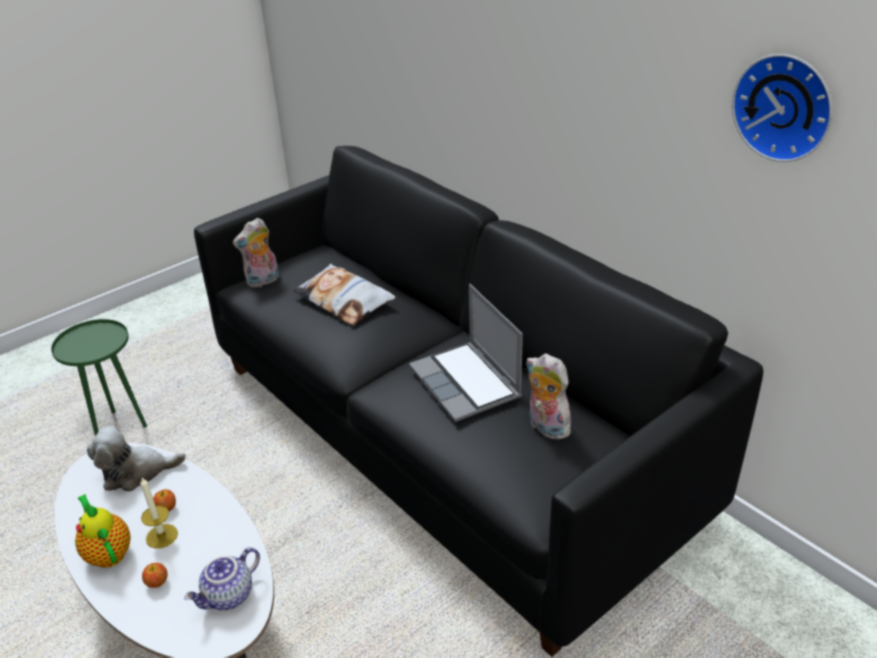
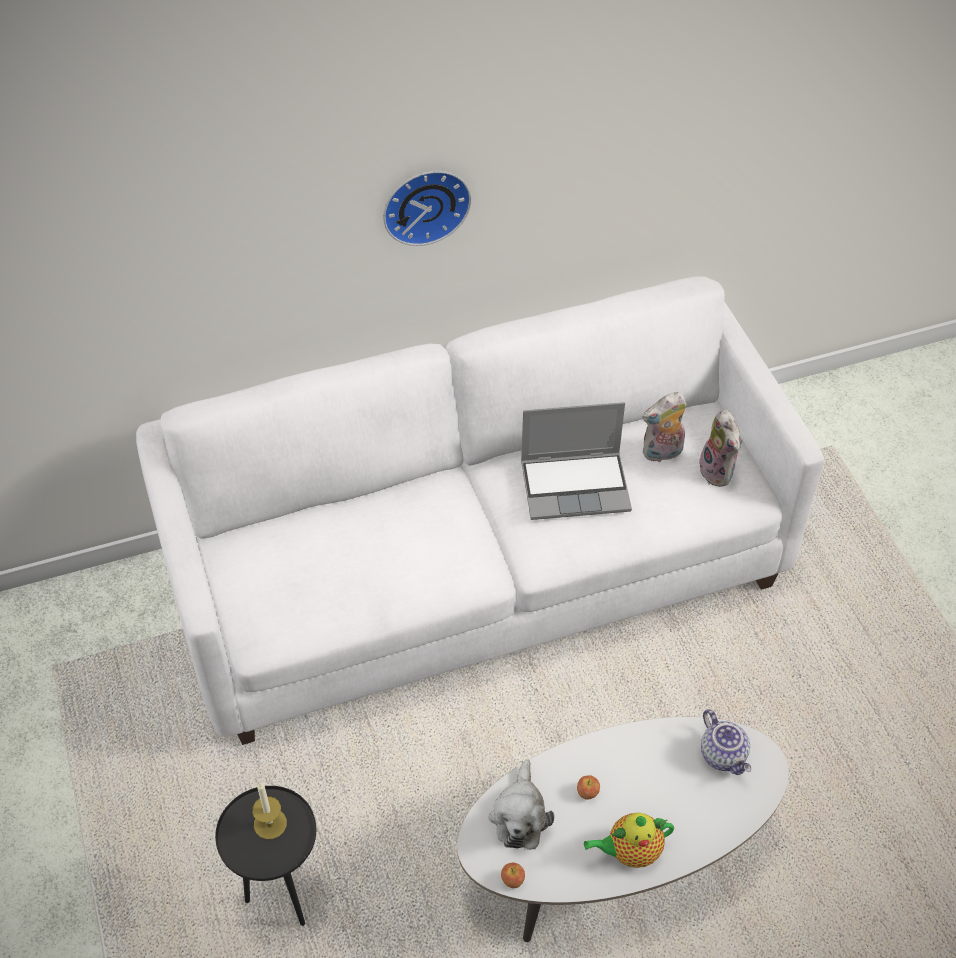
camera: 70 degrees left, 15 degrees up
(119, 427) = (282, 896): green side table -> black side table
(157, 582) = (686, 811): apple -> apple (512, 880)
(162, 536) = (626, 801): candle -> candle (270, 824)
(263, 281) = (263, 616): plush toy -> plush toy (719, 472)
(344, 300) = (374, 543): pillow -> none
(445, 437) = (479, 572): black sofa -> white sofa
(785, 106) = (698, 100): wall clock -> wall clock (425, 204)

